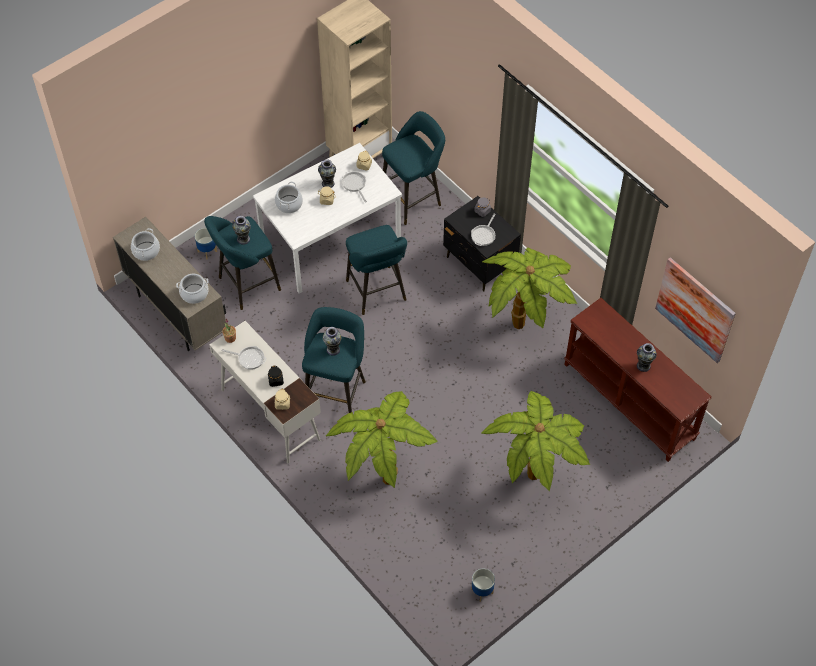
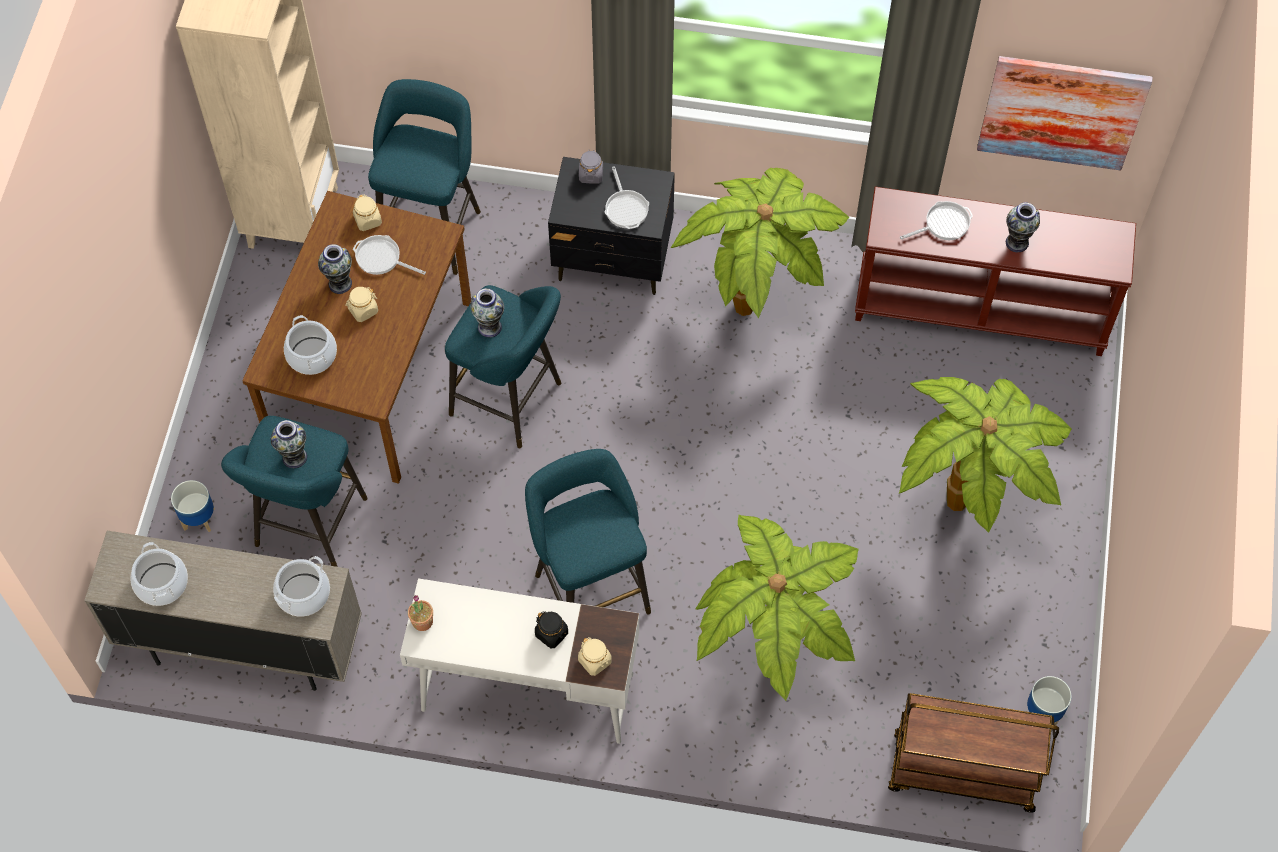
camera: 40 degrees left, 5 degrees up
(249, 358) = (480, 630): frying pan -> frying pan (943, 224)
(330, 242) = (372, 374): white dining table -> brown dining table
(333, 349) = (588, 525): vase -> vase (490, 327)
(420, 587) = (961, 774): none -> brown cart

